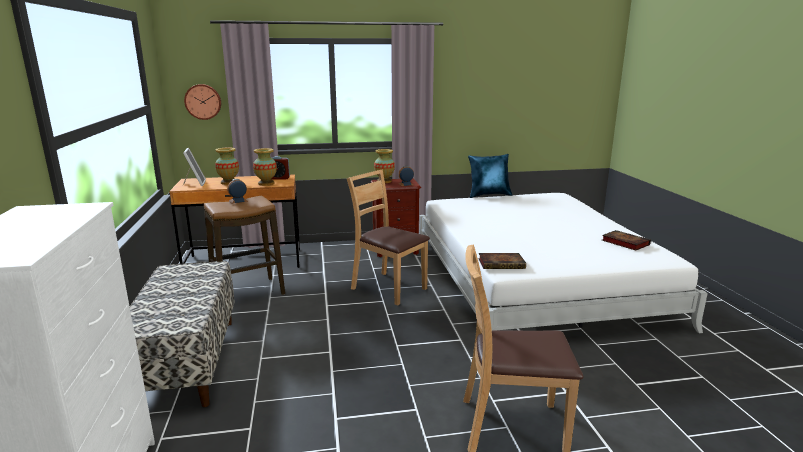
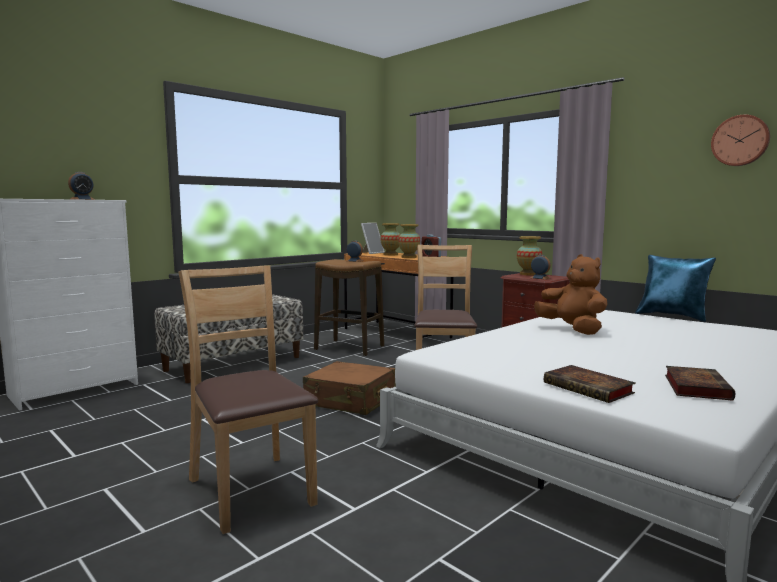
camera: 55 degrees right, 10 degrees down
(47, 218) = (82, 199): none -> alarm clock
(203, 101) = (405, 186): wall clock -> wall clock (740, 140)
(385, 336) = (350, 401): none -> brown suitcase
(494, 223) = (572, 330): none -> brown plush toy
(502, 264) = (450, 349): book -> book (590, 389)

